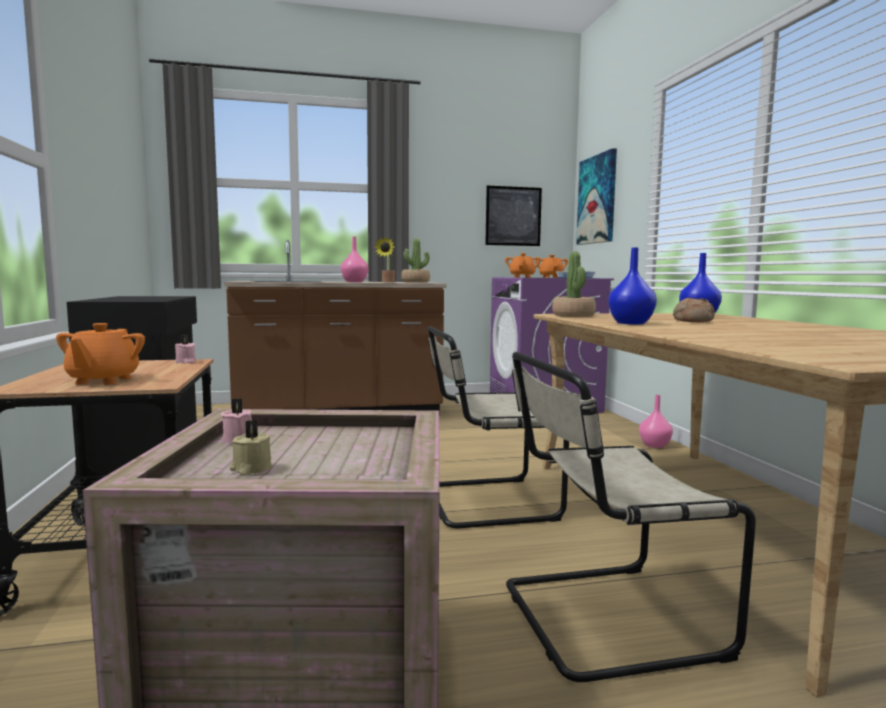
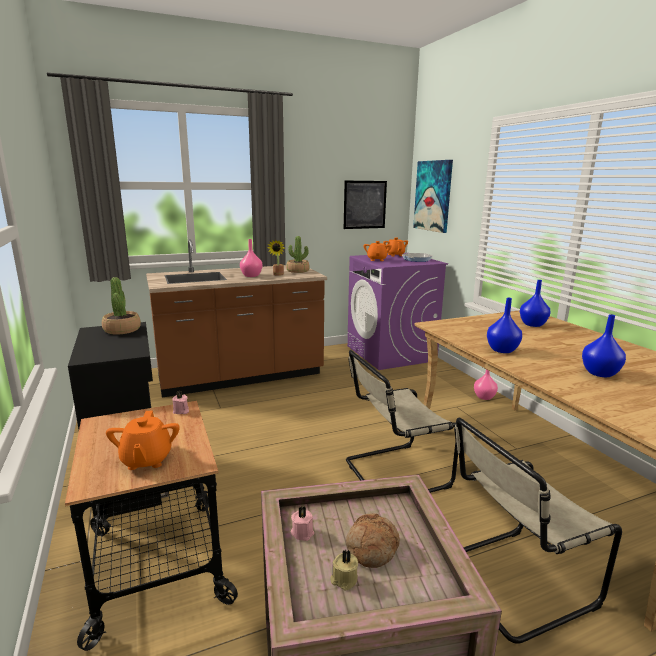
camera: 10 degrees left, 10 degrees up
(573, 316) = (448, 328): potted plant -> potted plant (122, 330)
(692, 321) = (536, 338): bread -> bread (371, 547)
(757, 333) = (599, 373): none -> blue vase

